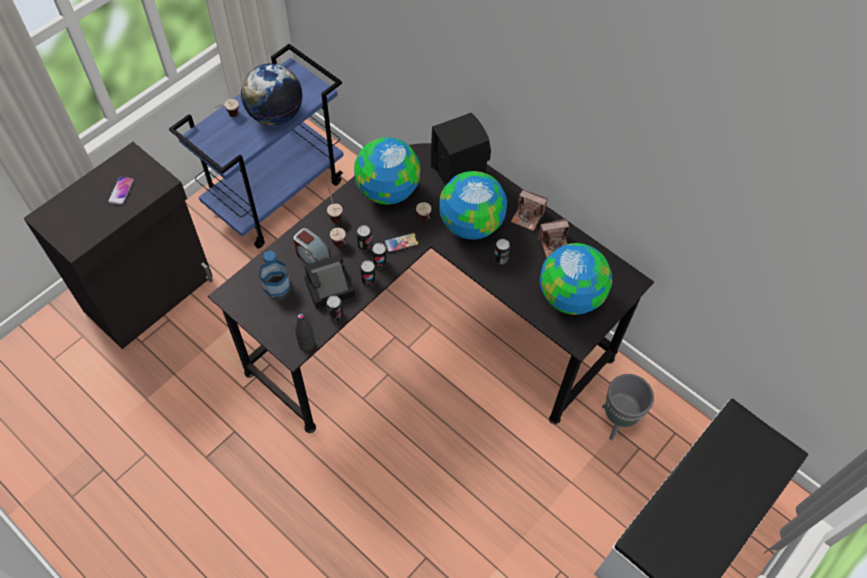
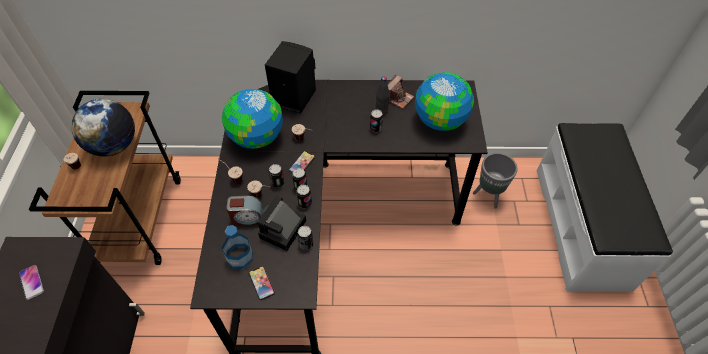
camera: 40 degrees left, 5 degrees down
(273, 318) = (261, 283): none -> phone
(277, 194) = (140, 219): blue cart -> brown cart
(306, 344) = (306, 280): black bottle -> black bottle (381, 111)
(470, 224) = (334, 121): globe -> none
(527, 216) = (364, 93): camera -> none

